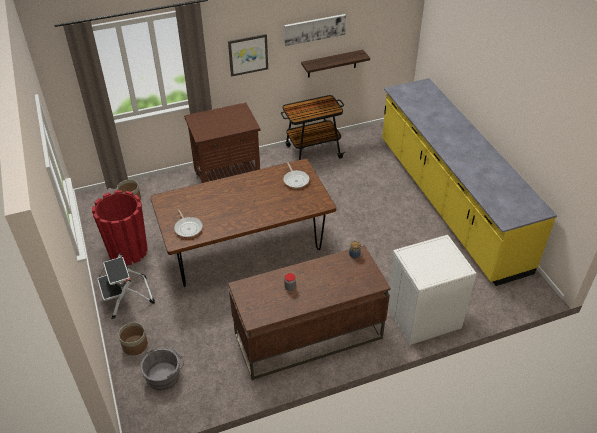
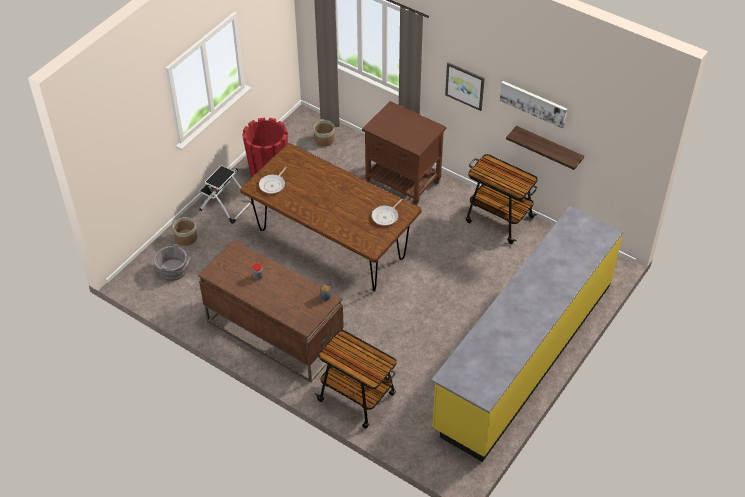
camera: 55 degrees right, 5 degrees up
(422, 316) = (357, 398): white washing machine -> cart

